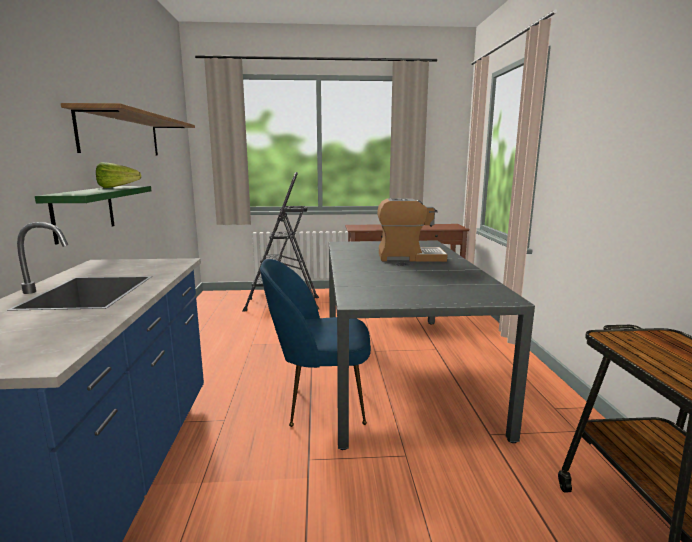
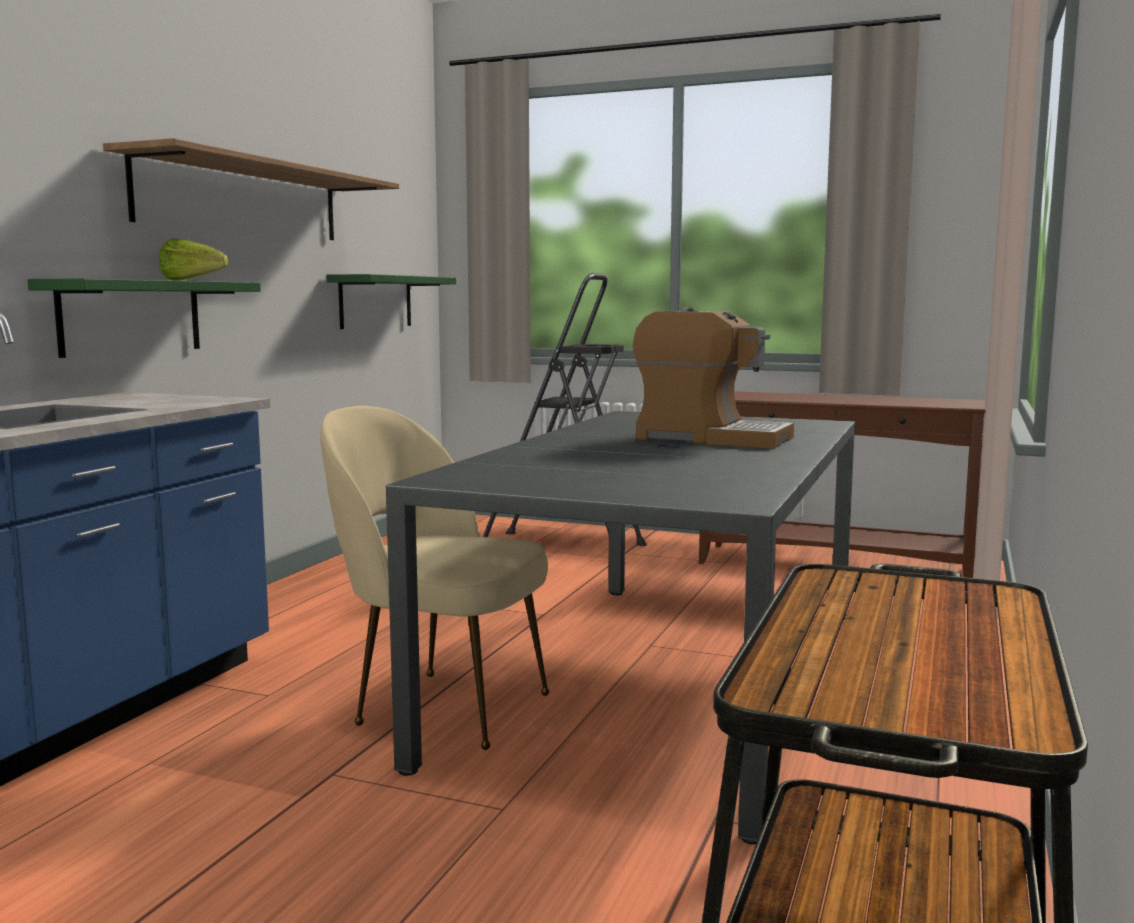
camera: 25 degrees right, 5 degrees down
(174, 187) = (376, 301): none -> green shelf
(319, 405) = (441, 706): blue chair -> beige chair

